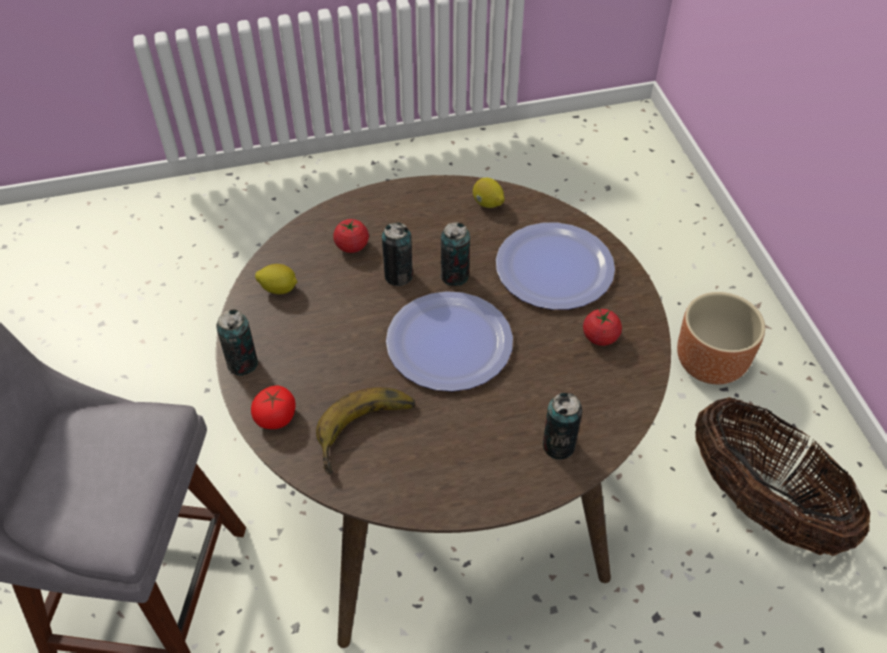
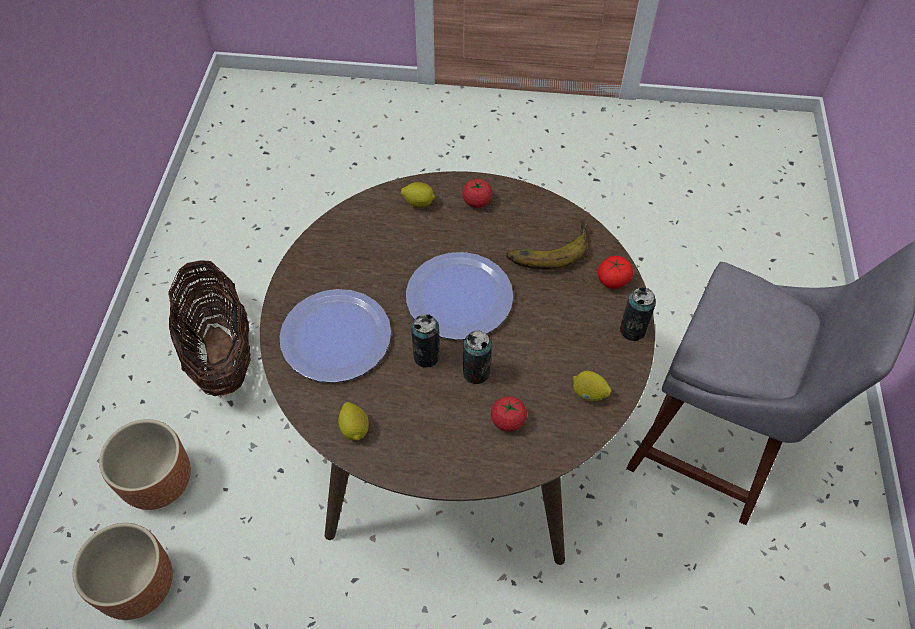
camera: 160 degrees left, 5 degrees up
(558, 445) = (419, 203): can -> lemon
(600, 337) = (340, 266): tomato -> tomato (476, 201)
(658, 290) = (138, 585): none -> brown planter

